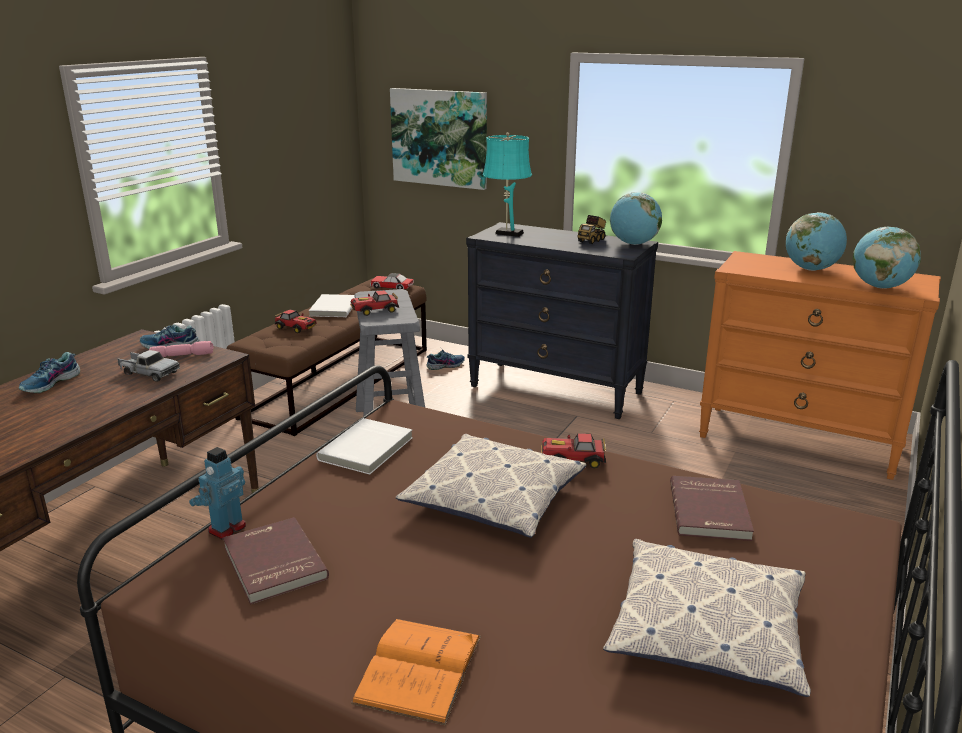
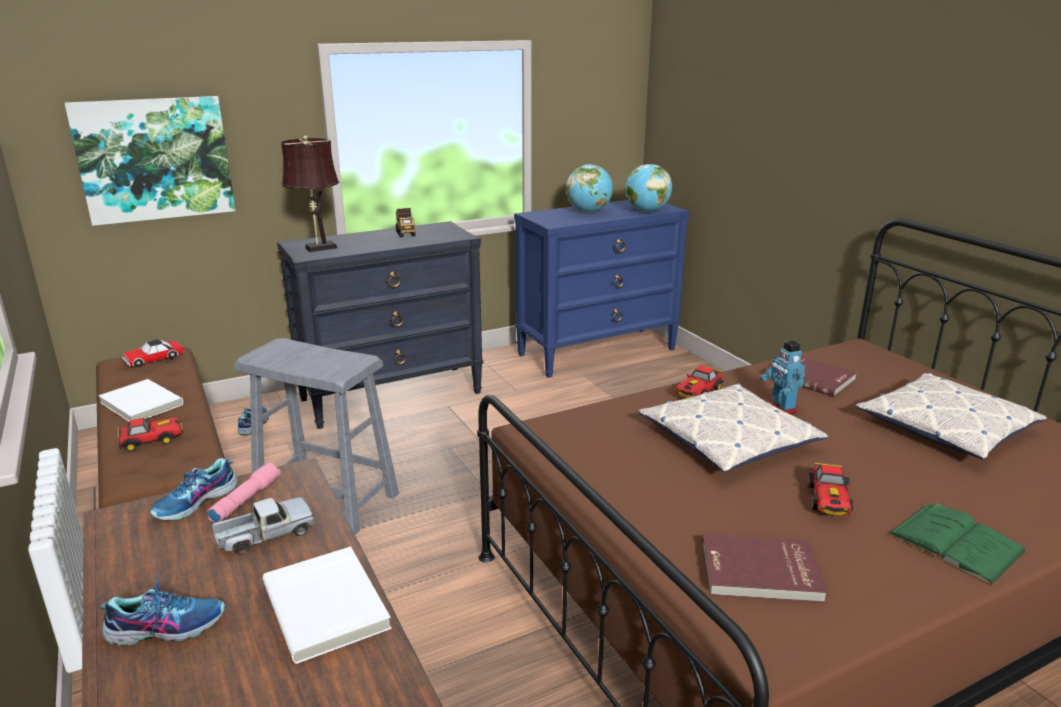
camera: 55 degrees left, 0 degrees up
(51, 383) = (166, 627): shoe -> shoe turned 75 degrees counterclockwise
(226, 528) = (672, 585): toy robot -> toy robot (781, 409)
(367, 449) = (585, 467): white book -> white book (328, 605)
(374, 311) = (310, 366): toy car -> toy car (828, 501)
(419, 668) = (955, 542): orange book -> green book
(506, 233) = (318, 248): turquoise table lamp -> brown table lamp
(634, 244) = (442, 227): globe -> none
(798, 441) = (597, 351): orange dresser -> blue dresser

